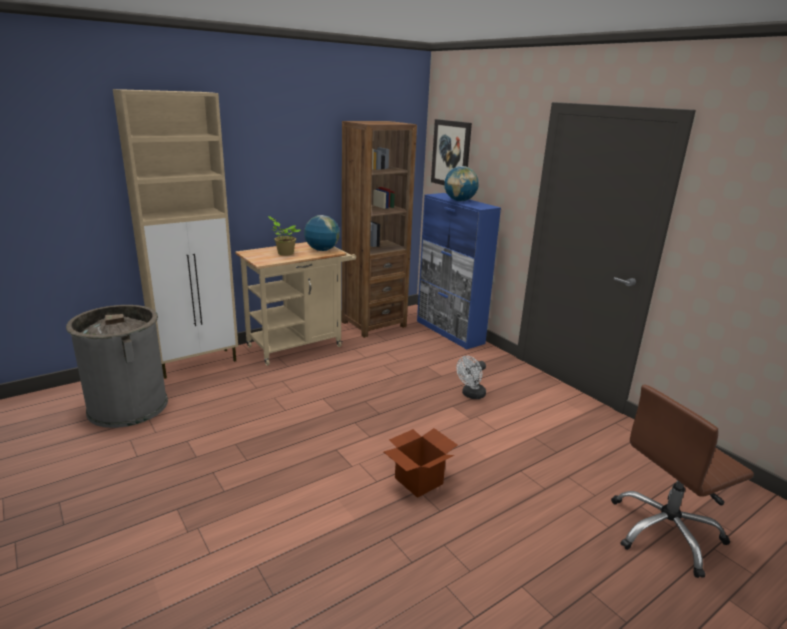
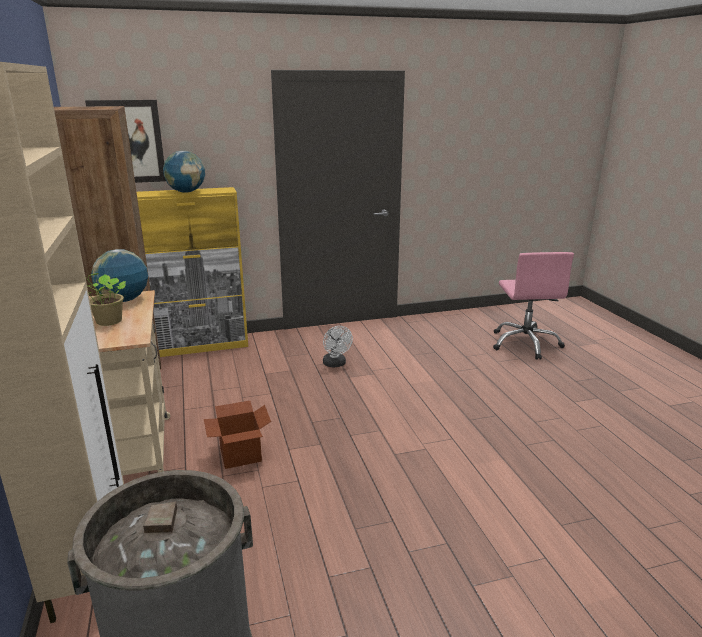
camera: 70 degrees left, 0 degrees up
(419, 481) = (457, 417): cardboard box -> cardboard box (240, 455)
(450, 332) = (202, 346): blue cabinet -> yellow cabinet
(665, 532) = (525, 343): brown office chair -> pink office chair

